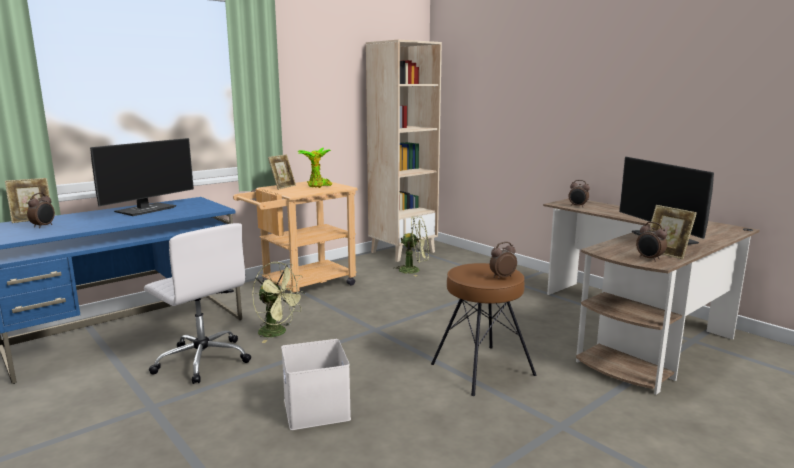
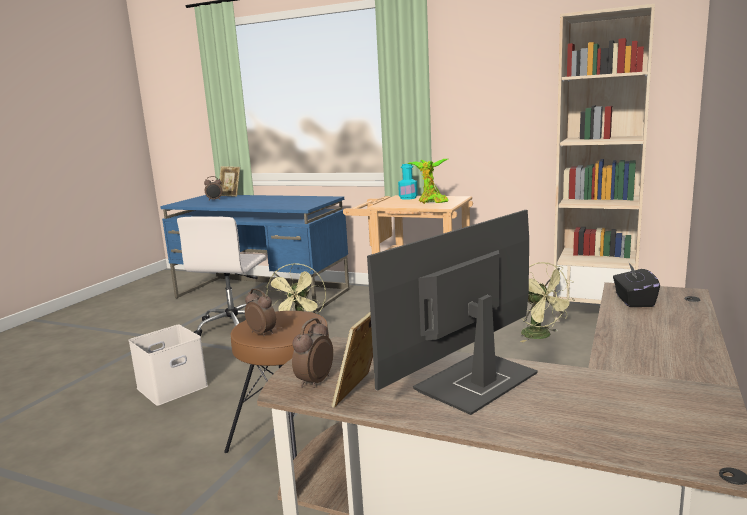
camera: 65 degrees right, 0 degrees up
(146, 209) = (281, 200): monitor -> none
(283, 187) = (408, 198): picture frame -> turquoise bottle
(577, 206) = (633, 301): alarm clock -> black tissue box

